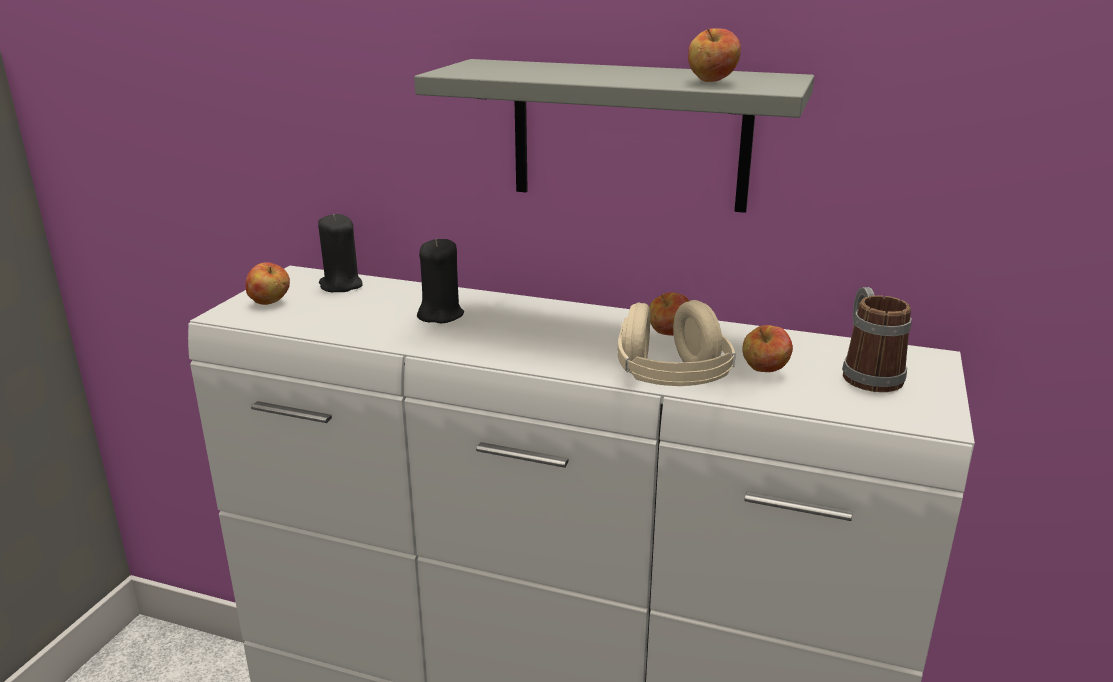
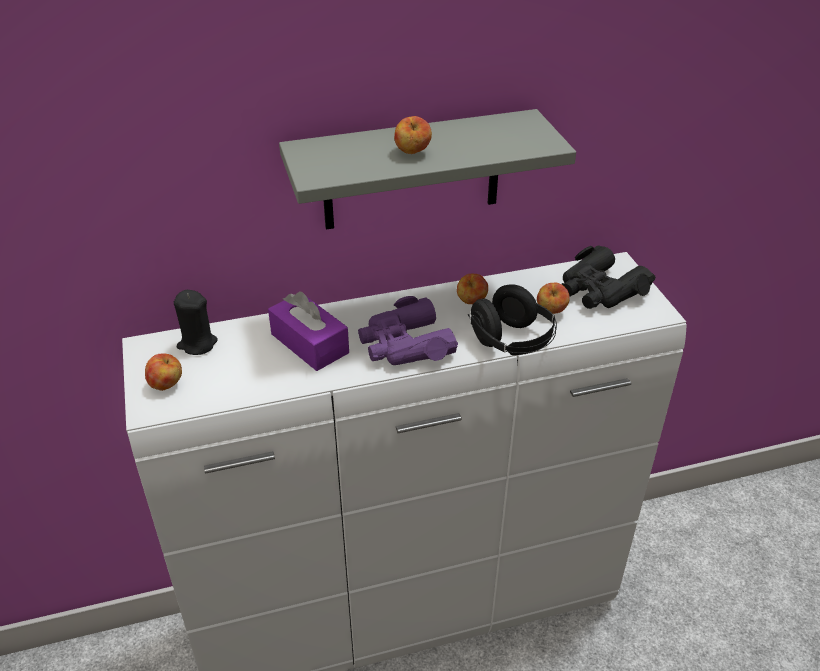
camera: 35 degrees left, 15 degrees up
(440, 315) = (309, 343): black candle -> purple tissue box
(537, 345) = (405, 345): none -> purple binoculars
(671, 381) = (512, 342): beige headphones -> black headphones
(712, 82) = (504, 144): apple -> apple (412, 152)
(867, 373) = (600, 290): mug -> black binoculars

